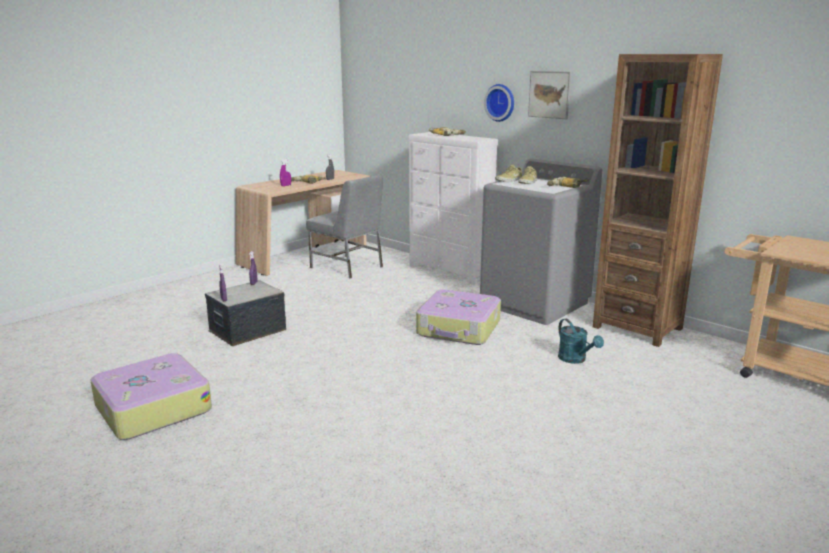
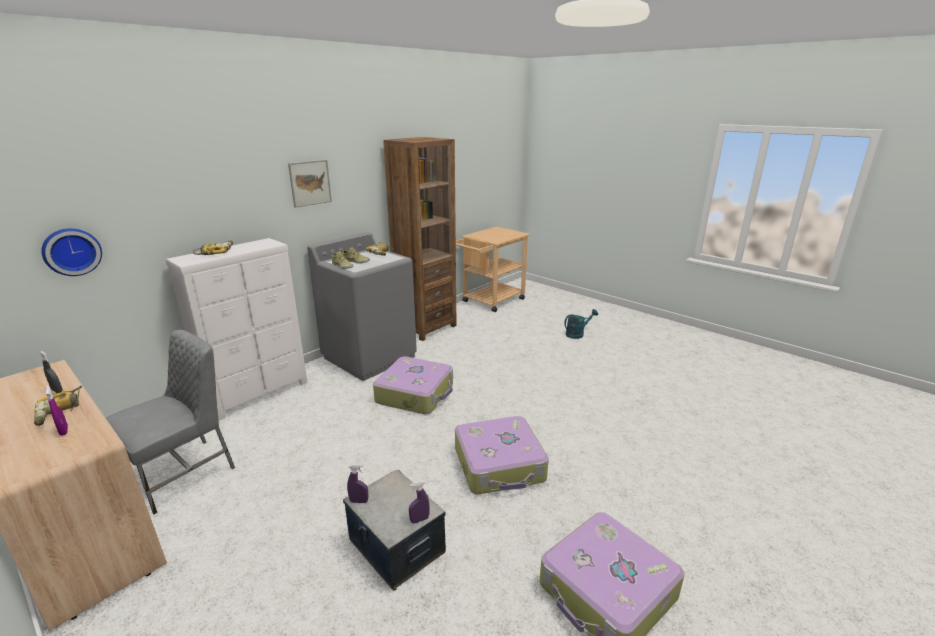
camera: 90 degrees left, 5 degrees up
(328, 369) = (500, 465): none -> suitcase
(501, 102) = (259, 200): wall clock -> wall clock (71, 251)
(575, 359) = (475, 352): turquoise watering can -> turquoise watering can (577, 334)

